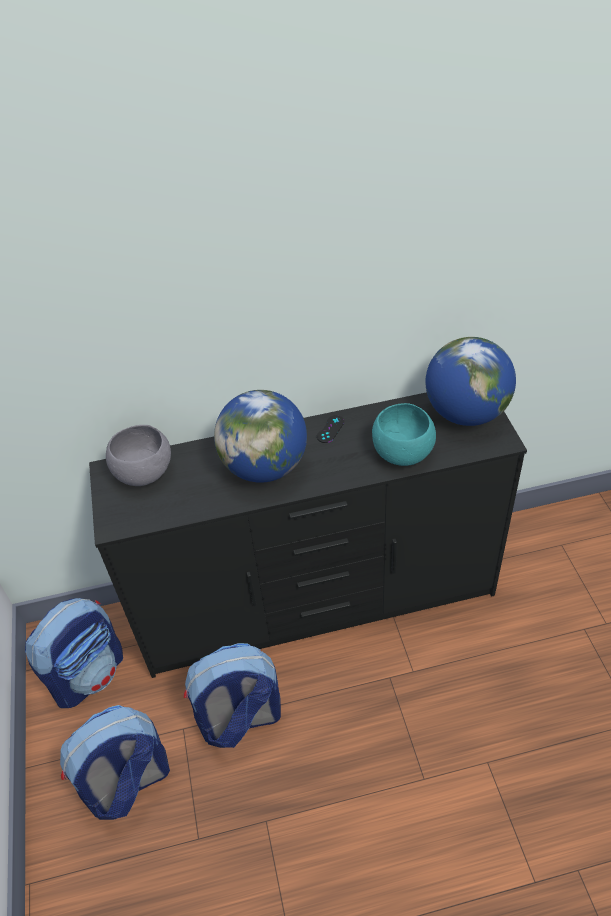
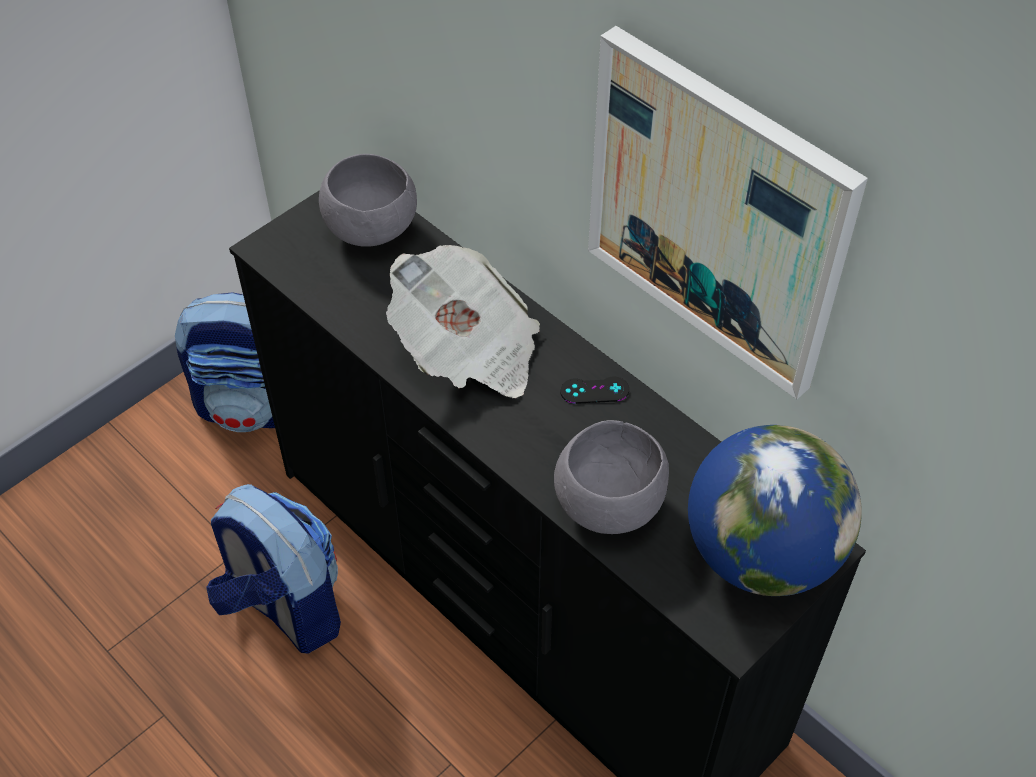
camera: 55 degrees right, 5 degrees up
(127, 784) = (138, 535): backpack -> none
(265, 467) = (467, 350): globe -> newspaper
(359, 278) = (716, 213): none -> picture
(402, 453) = (607, 504): turquoise bowl -> grey bowl

